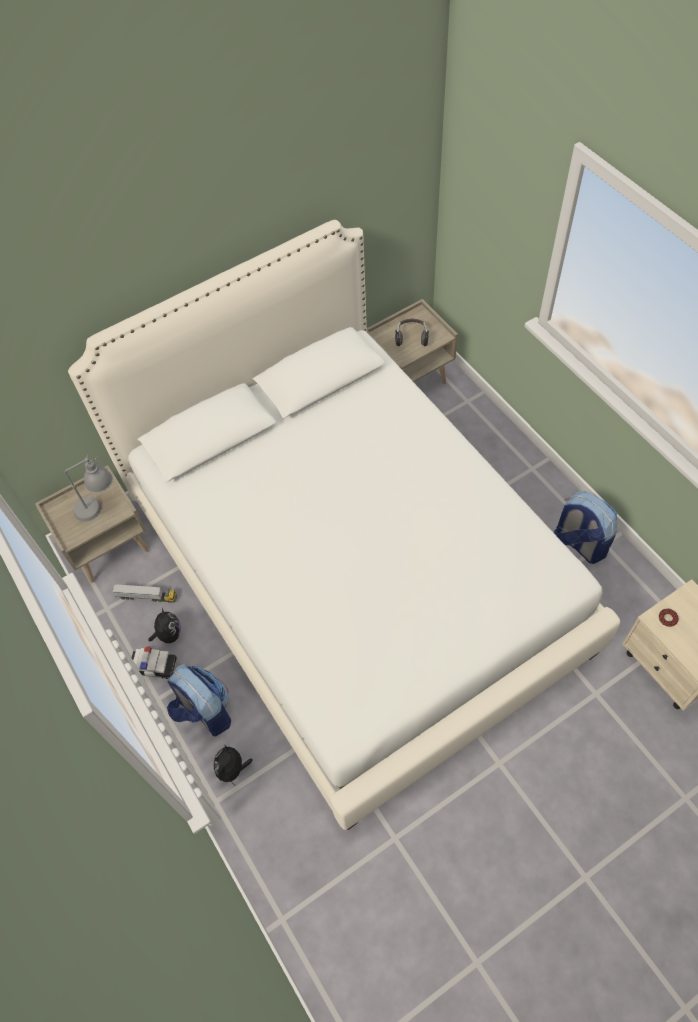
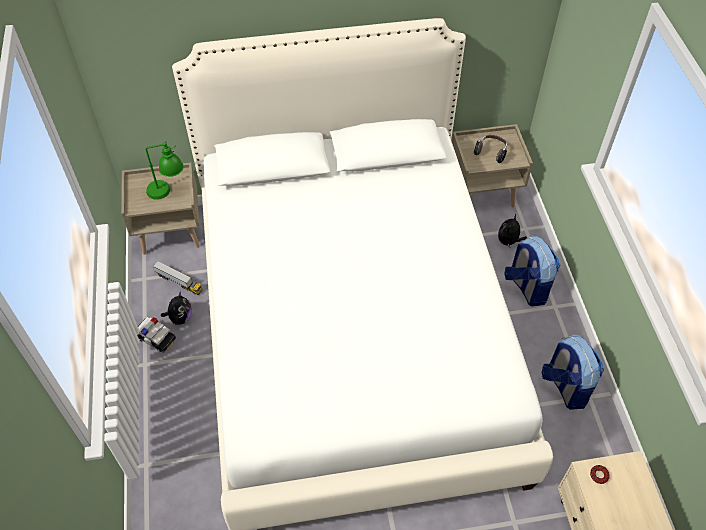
camera: 20 degrees right, 5 degrees down
(99, 506) = (168, 192): grey table lamp -> green table lamp
(204, 711) = (175, 390): backpack -> backpack (526, 287)
(233, 769) = (173, 445): plush toy -> plush toy (508, 241)

